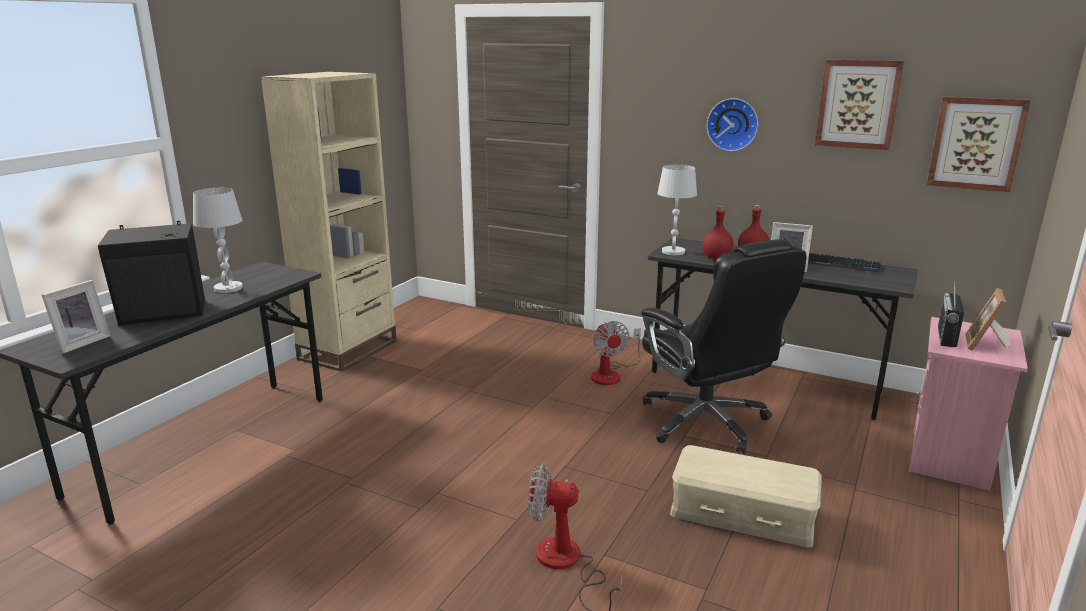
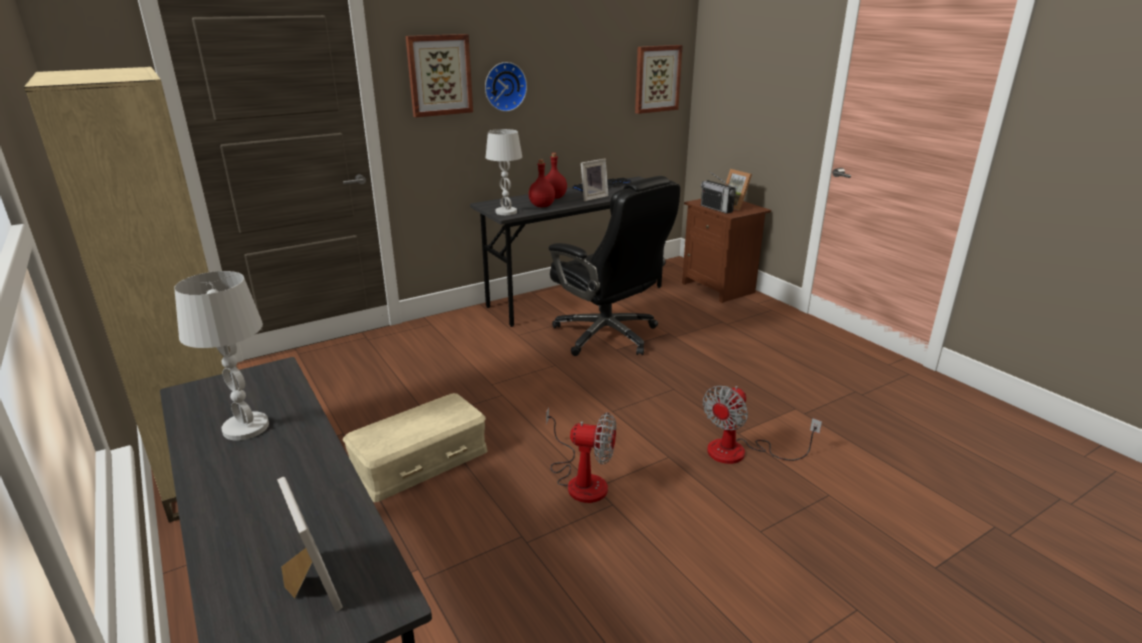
camera: 60 degrees left, 5 degrees up
(164, 313) = (279, 492): black speaker -> none
(611, 374) = (491, 343): fan -> fan (581, 480)
(706, 422) = (608, 335): black office chair -> black office chair turned 45 degrees clockwise
(742, 513) = (725, 366): beige storage box -> beige storage box (420, 461)
(858, 104) = (590, 58): picture -> picture (439, 75)
(951, 459) = (719, 288): pink nightstand -> brown nightstand

